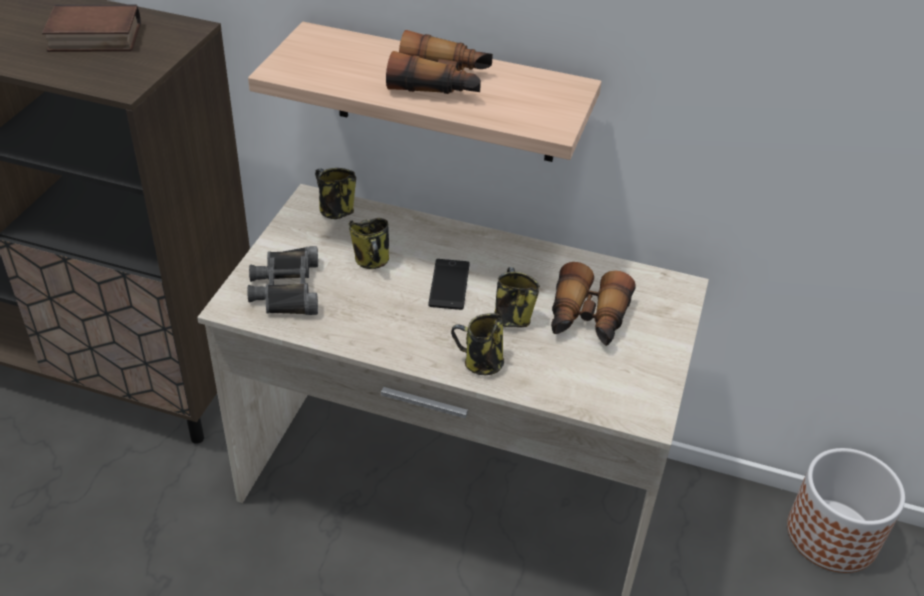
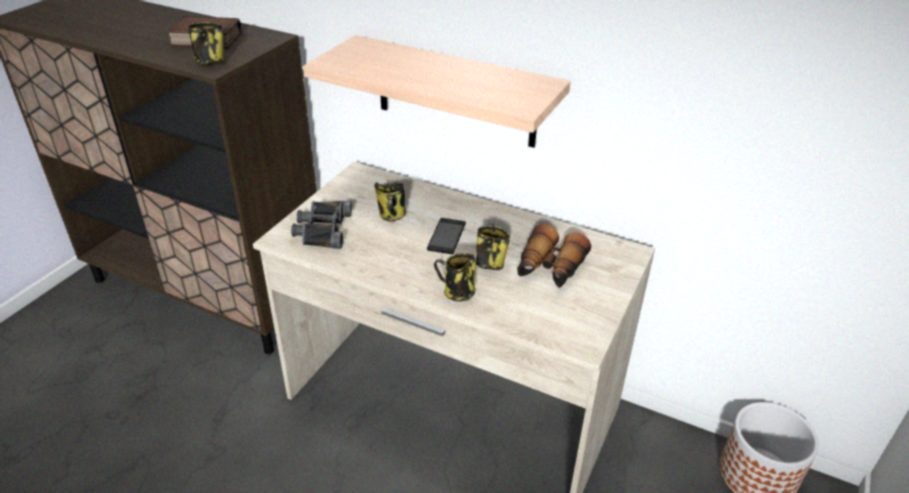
camera: 10 degrees right, 5 degrees down
(335, 211) = (373, 181): mug -> mug (209, 62)
(441, 82) = (444, 75): binoculars -> none

